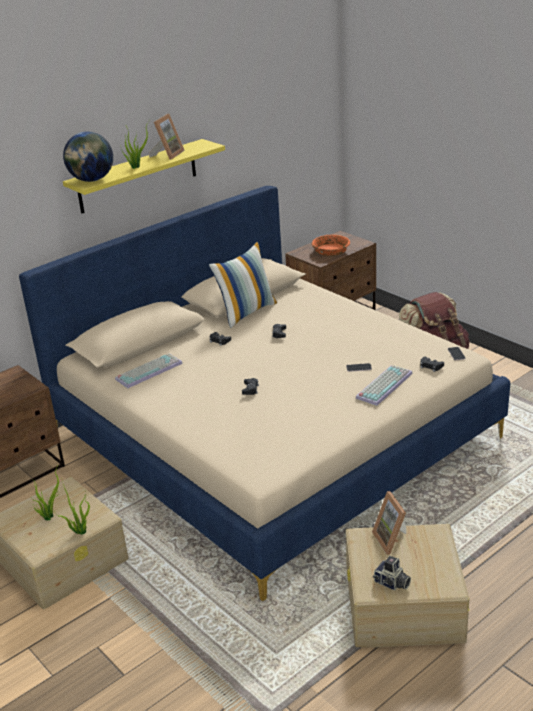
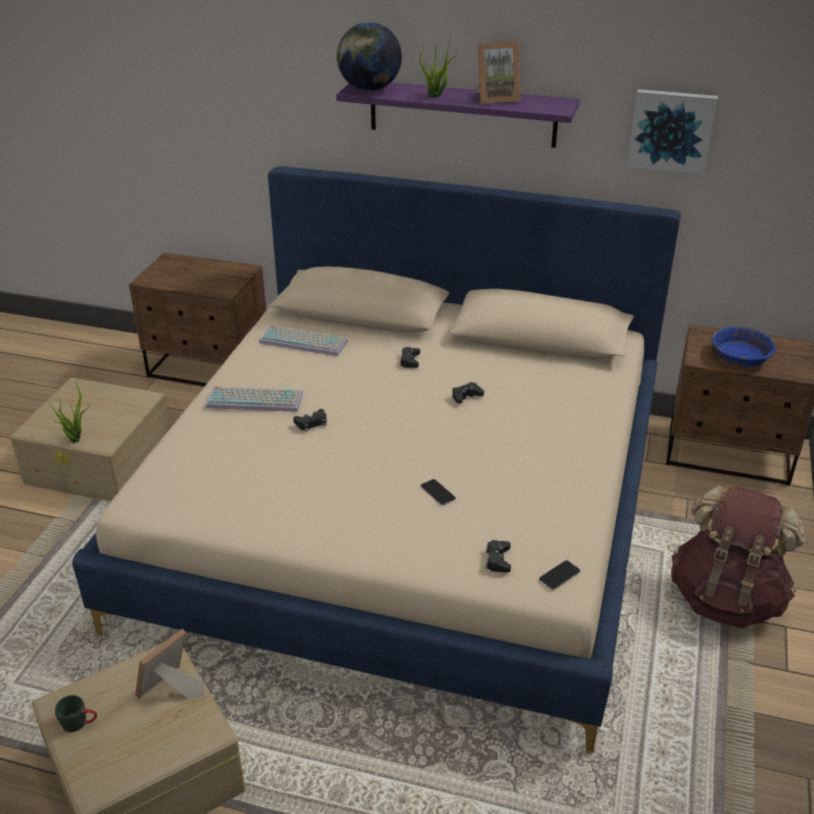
camera: 55 degrees right, 5 degrees up
(49, 516) = (90, 409): potted plant -> none
(138, 176) = (462, 113): yellow shelf -> purple shelf
(246, 312) = (497, 353): pillow -> none
(251, 139) = (671, 130): none -> picture
(330, 251) = (739, 356): orange bowl -> blue bowl
(383, 385) = (409, 530): keyboard -> keyboard (256, 399)
(392, 583) = (80, 722): camera -> green mug

